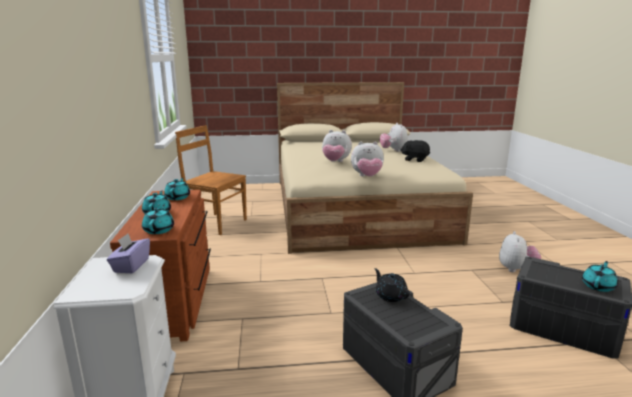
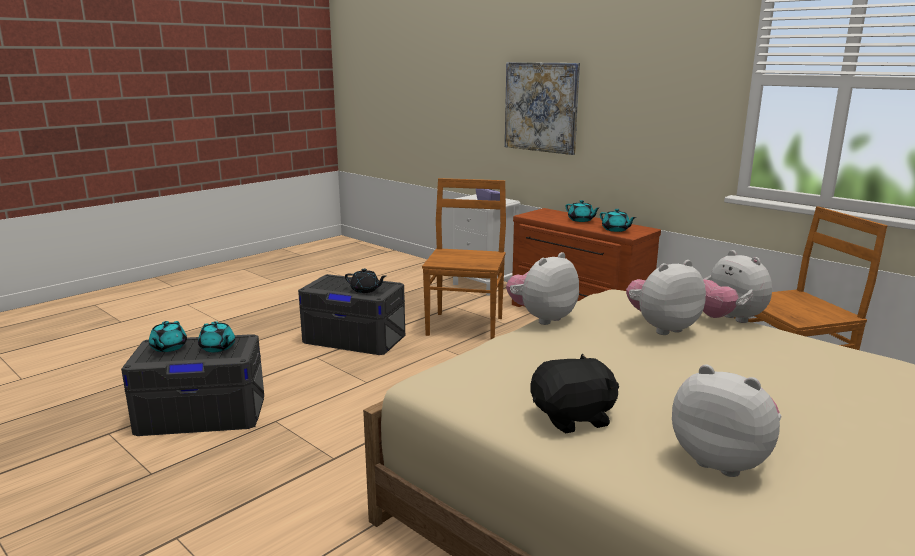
camera: 140 degrees right, 0 degrees up
(76, 110) = (541, 107): none -> picture
(159, 230) = (539, 215): turquoise teapot -> turquoise teapot (218, 348)
(275, 332) = (465, 325): none -> brown chair
(516, 269) = (258, 490): plush toy -> plush toy (728, 320)

